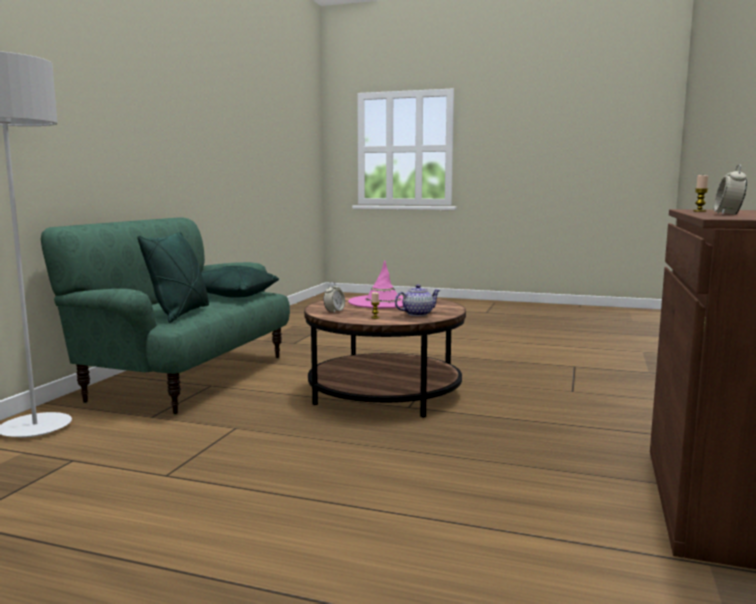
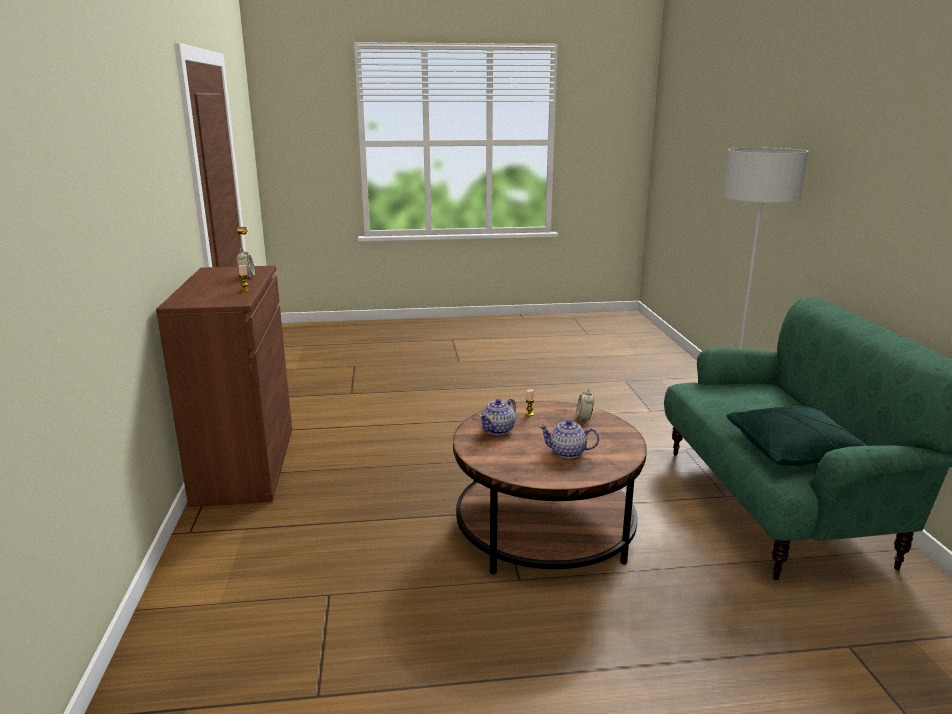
camera: 155 degrees right, 10 degrees up
(180, 314) = (726, 400): green pillow -> none
(383, 302) = (568, 452): pink hat -> teapot

